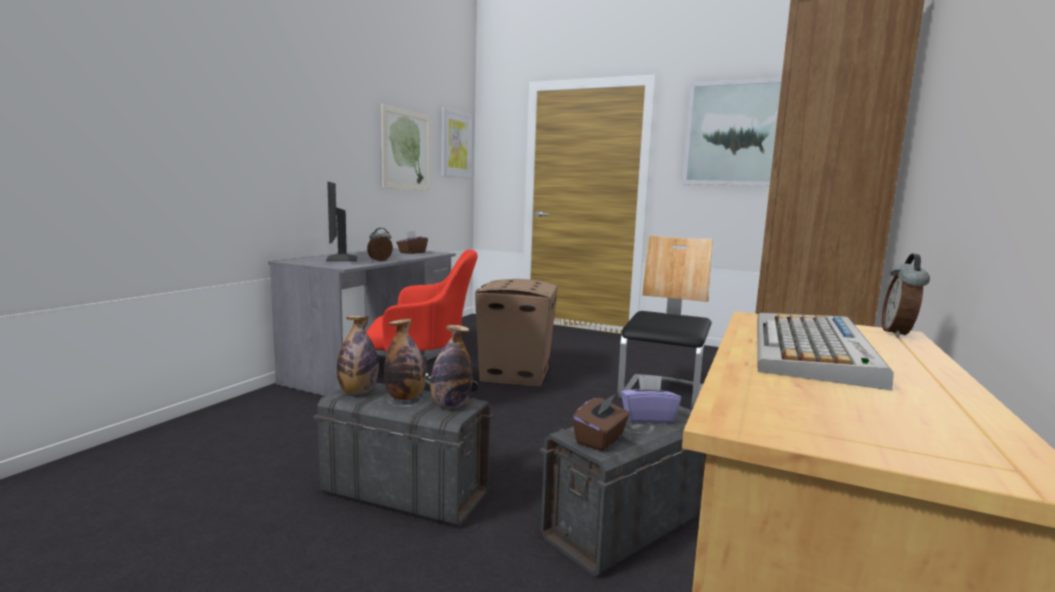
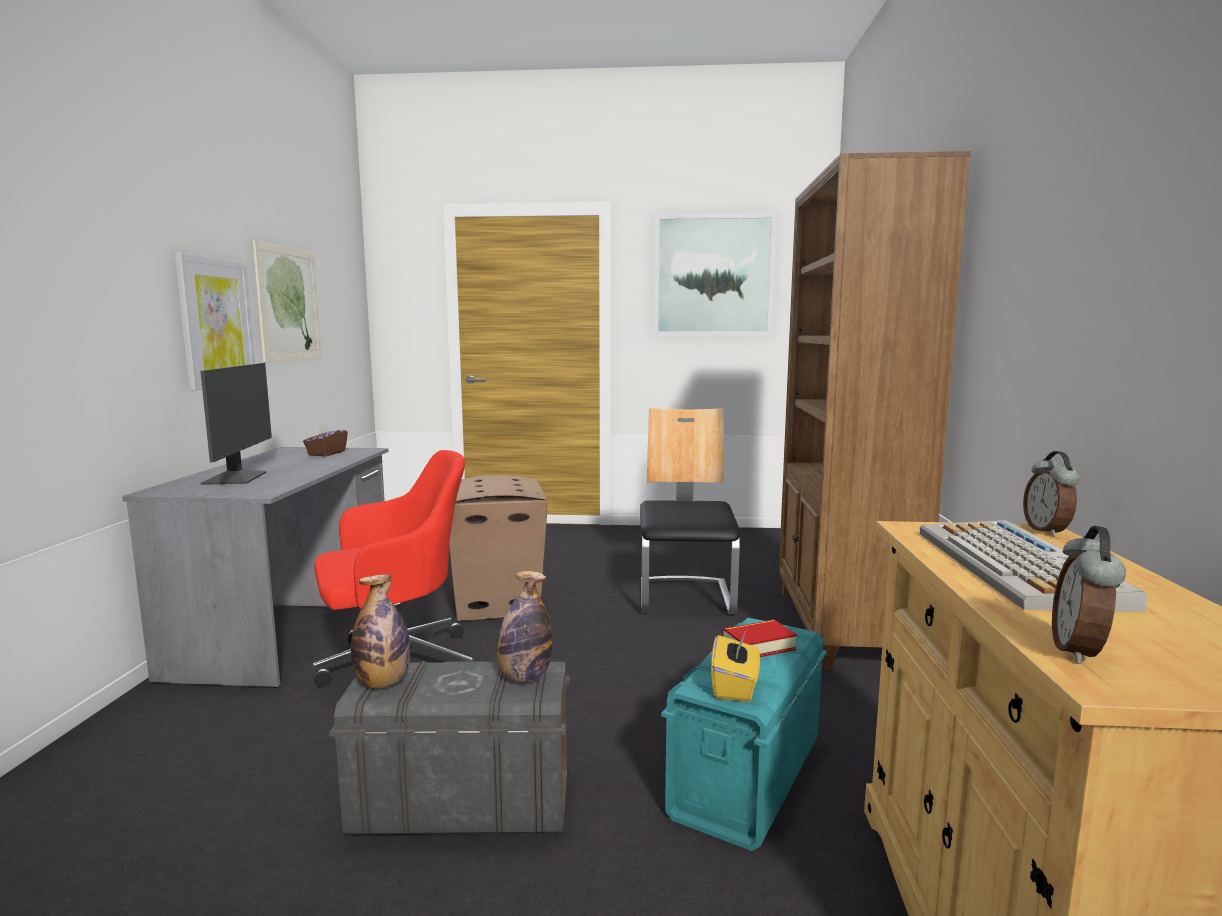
camera: 20 degrees left, 0 degrees up
(340, 259) = (237, 478): monitor -> monitor turned 150 degrees counterclockwise
(380, 261) = (303, 475): alarm clock -> alarm clock (1080, 652)
(405, 397) = (456, 678): bottle -> none
(455, 144) = (346, 290): picture -> picture (216, 323)
(600, 439) = (734, 687): brown tissue box -> yellow tissue box
(625, 525) = (746, 777): grey storage box -> turquoise storage box
(648, 417) = (758, 646): purple tissue box -> book

